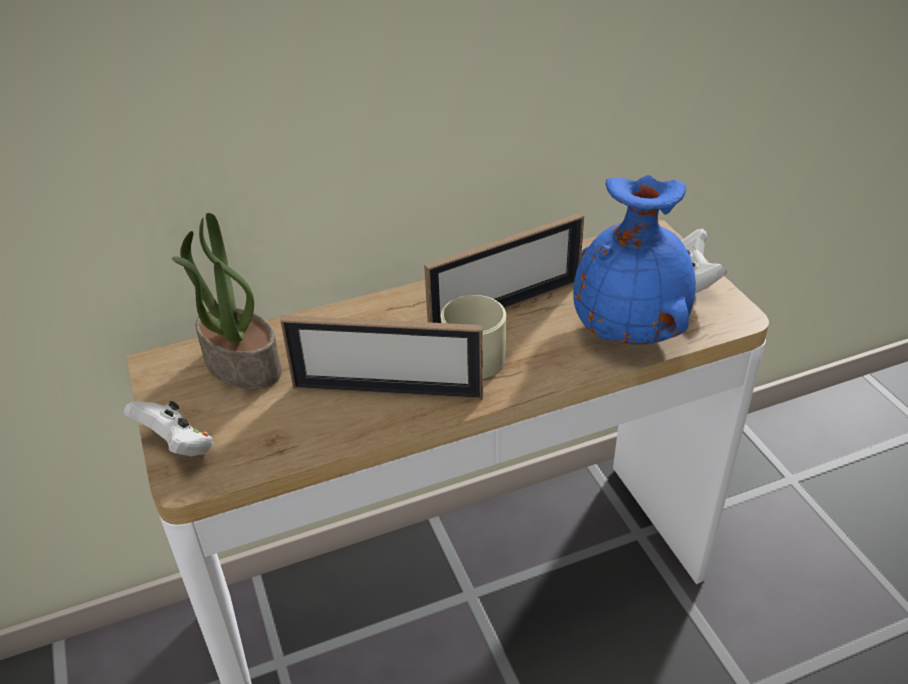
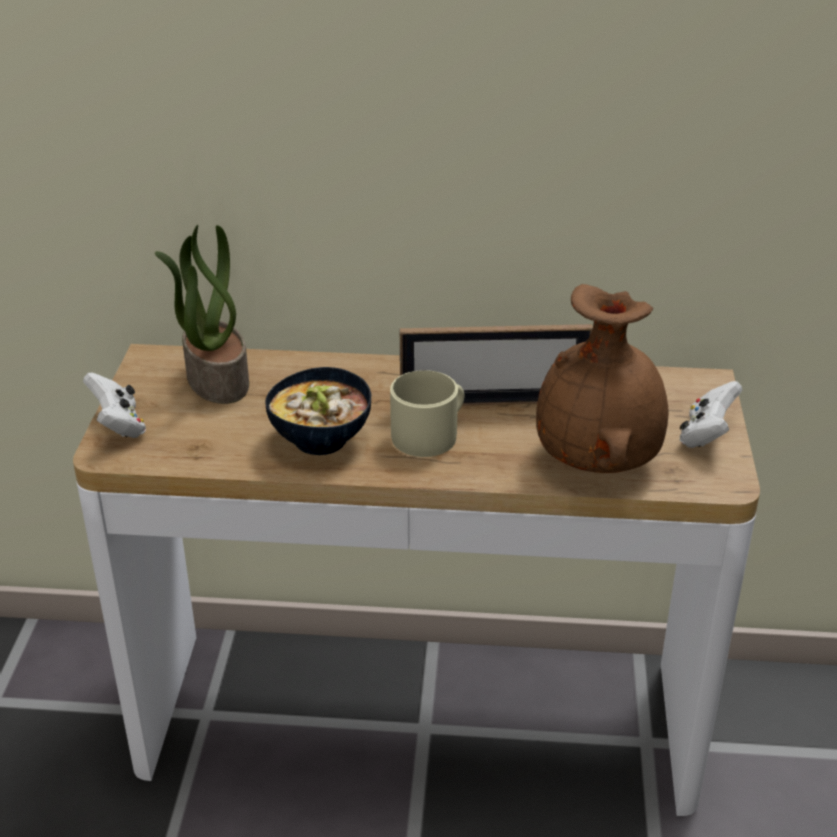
camera: 25 degrees right, 5 degrees down
(387, 391) = (322, 440): picture frame -> bowl
(630, 329) = (599, 460): blue vase -> brown vase

